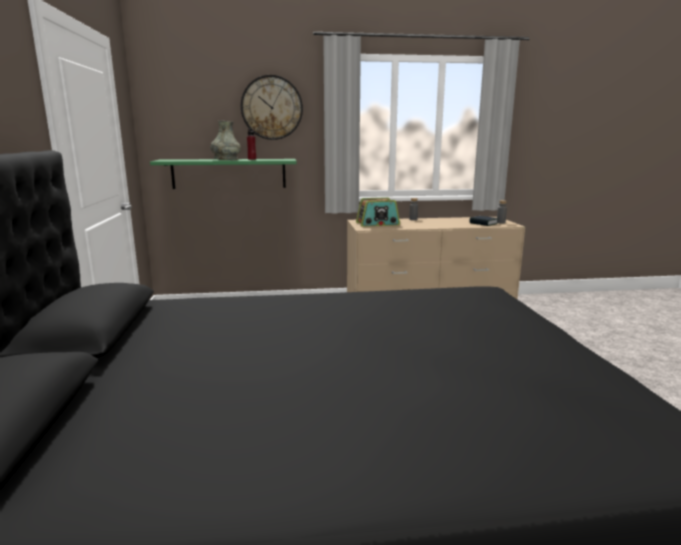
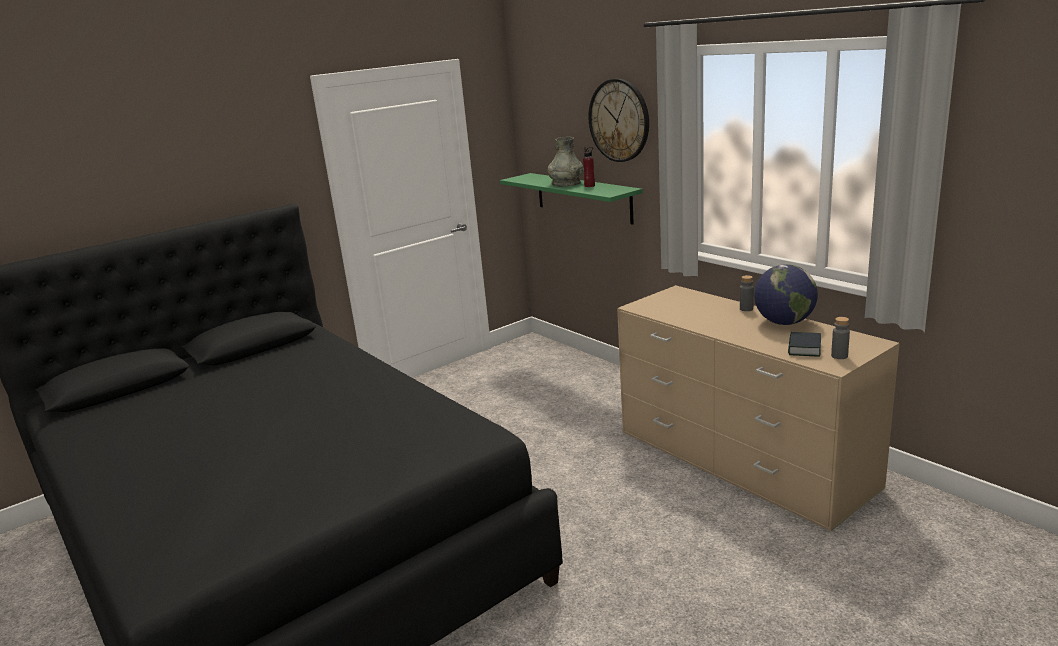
camera: 60 degrees right, 5 degrees up
(377, 224) = (676, 304): radio -> none
(444, 219) = (784, 322): none -> globe

